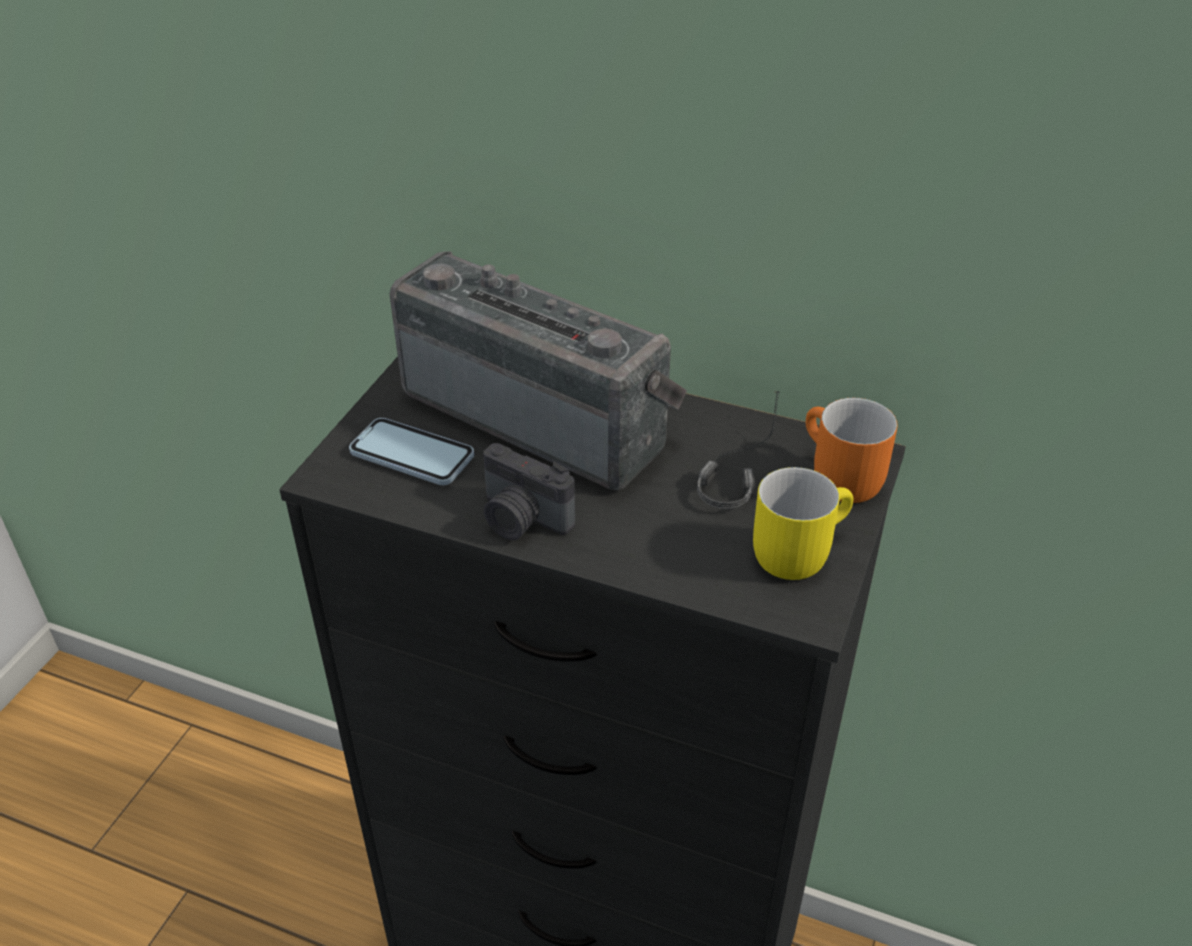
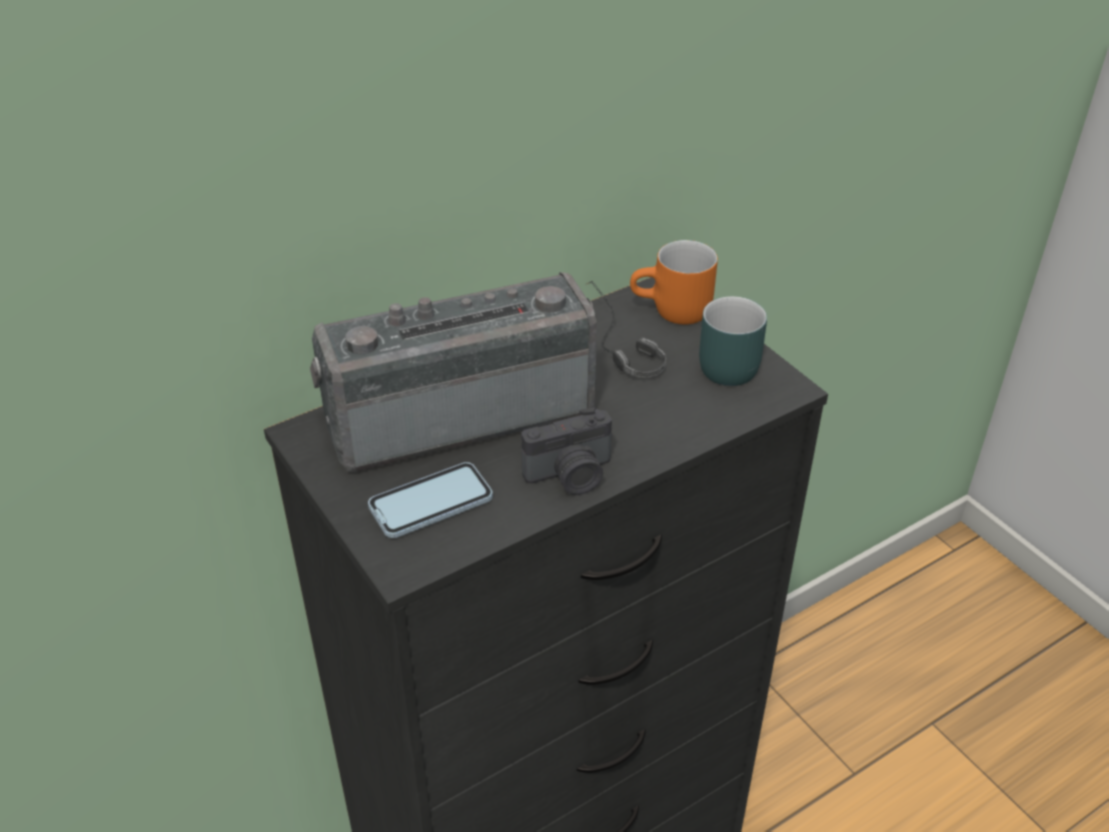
camera: 55 degrees left, 0 degrees up
(796, 548) = (723, 363): yellow mug -> turquoise mug

